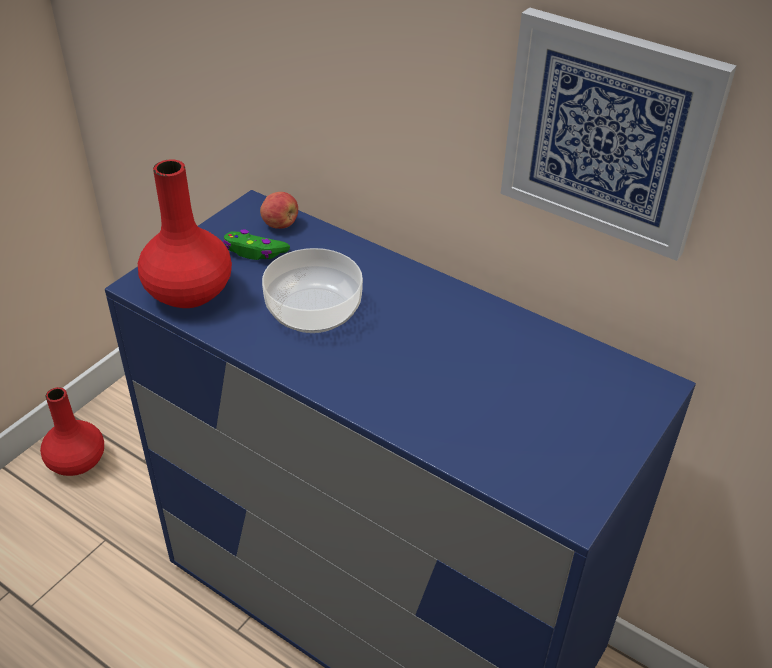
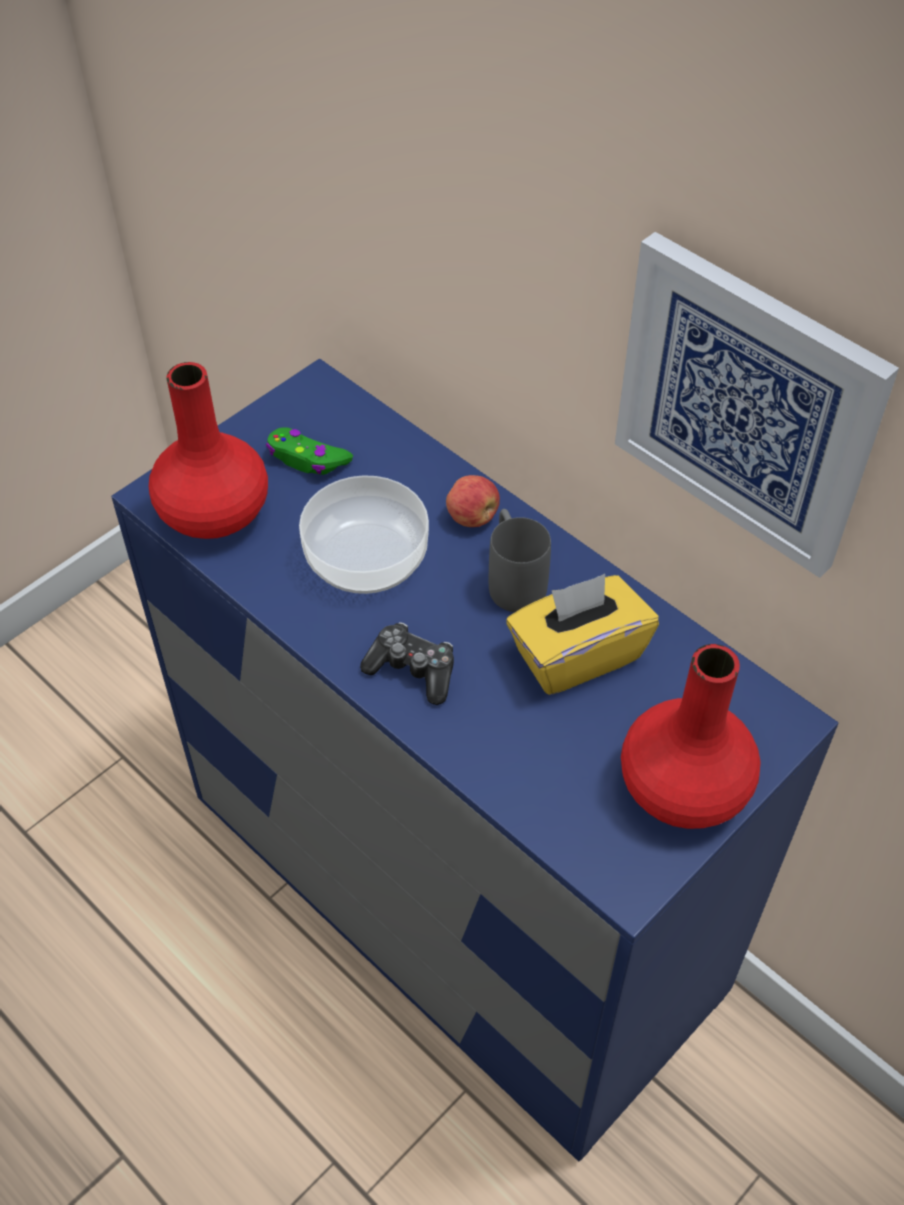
camera: 10 degrees right, 10 degrees up
(77, 462) = (98, 648): red vase -> red vase (684, 790)
(280, 224) = (347, 419): apple -> apple (472, 517)
(366, 381) = (412, 670): none -> game controller
(429, 314) = (513, 579): none -> grey mug
(490, 358) = (577, 654): none -> yellow tissue box

